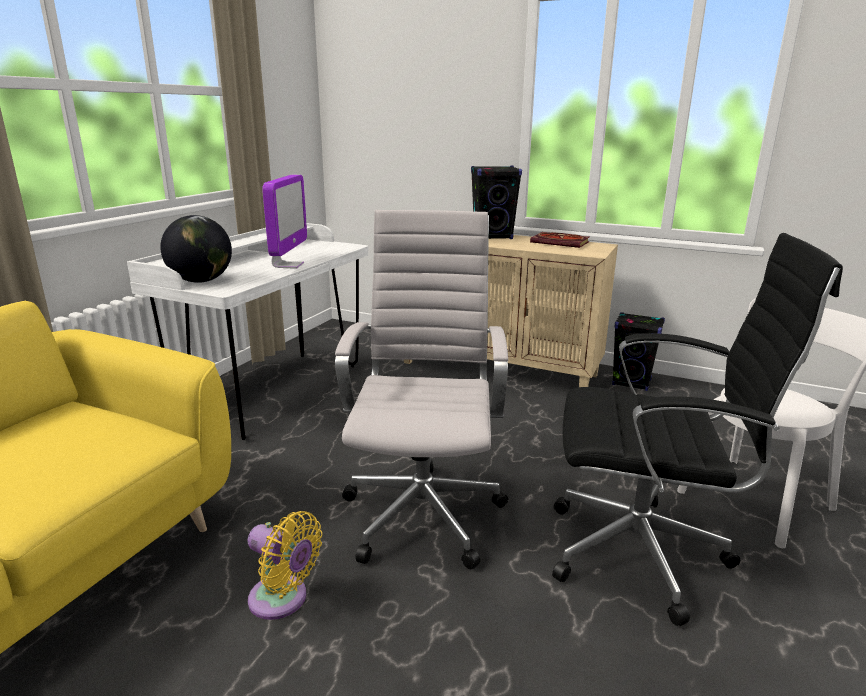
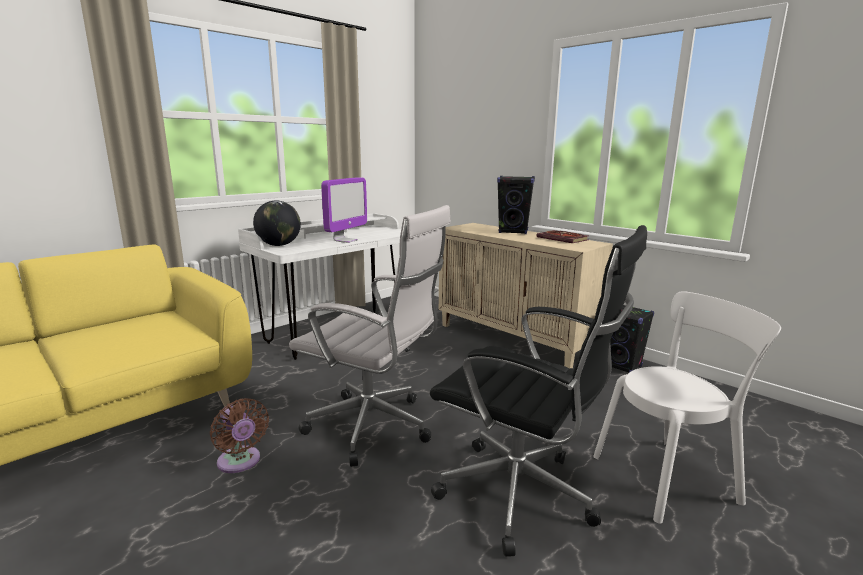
camera: 20 degrees right, 5 degrees down
(282, 600) = (240, 462): yellow fan -> brown fan
(423, 511) = (375, 428): white office chair -> white office chair turned 90 degrees clockwise

